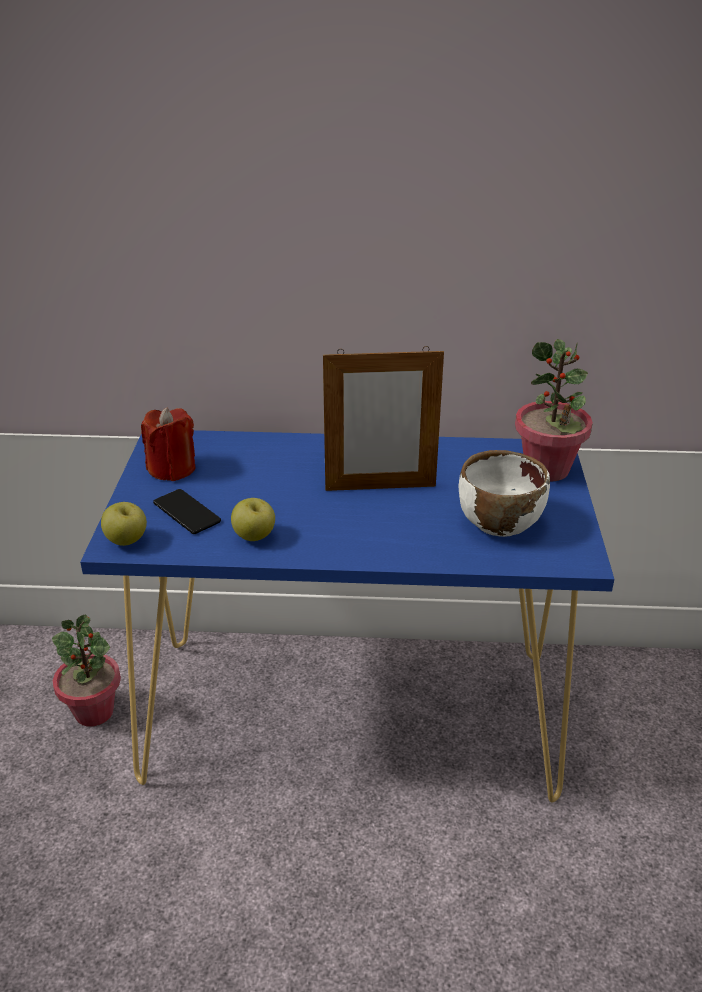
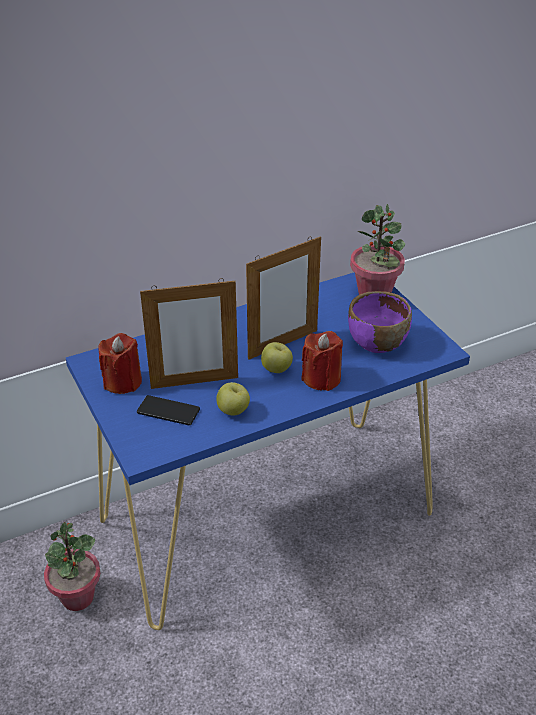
camera: 30 degrees left, 5 degrees up
(127, 541) = (147, 448): apple -> apple (276, 369)
(243, 494) = (194, 382): none -> picture frame
(390, 538) = (321, 378): none -> red candle
(498, 522) = (376, 342): white bowl -> purple bowl

